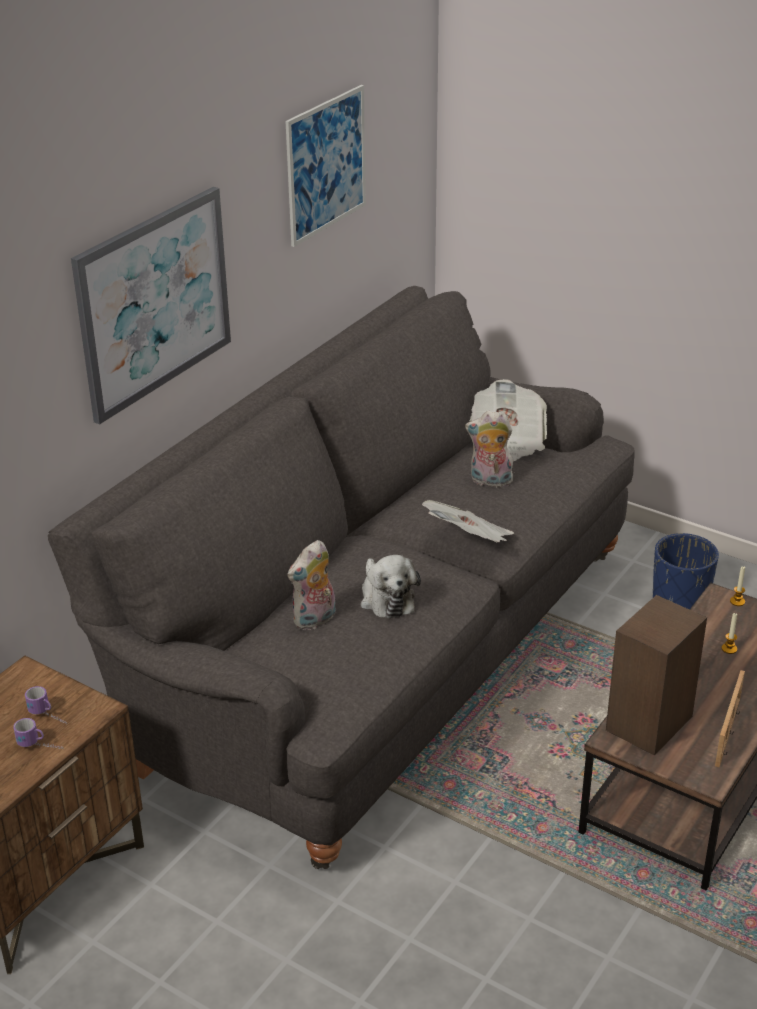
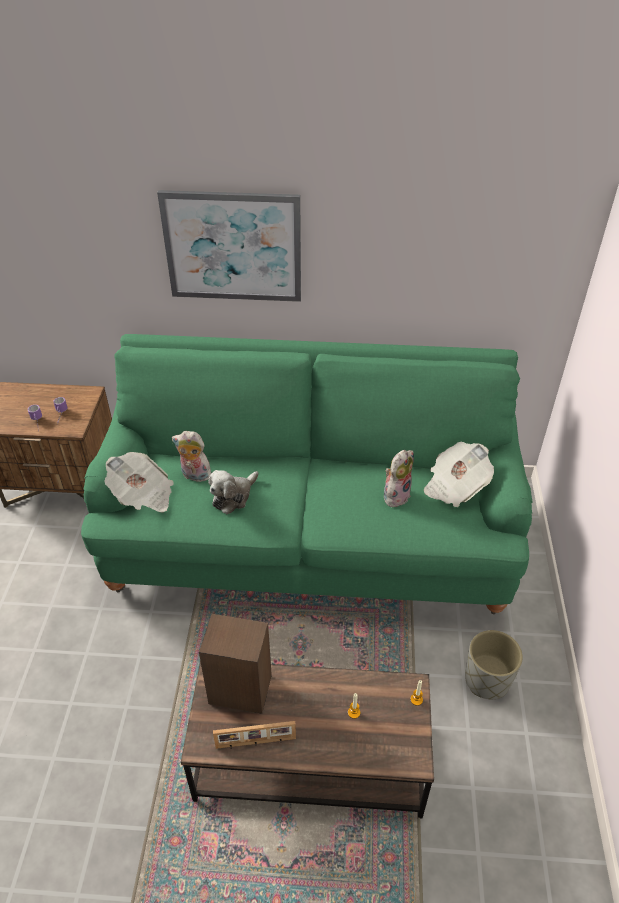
camera: 60 degrees right, 10 degrees up
(326, 165) = (434, 225): picture -> none
(378, 655) = (309, 538): grey sofa -> green sofa
(469, 542) = (318, 511): newspaper -> newspaper (143, 495)
(489, 481) = (395, 495): plush toy -> plush toy turned 60 degrees clockwise
(680, 602) = (487, 680): blue planter -> grey planter

